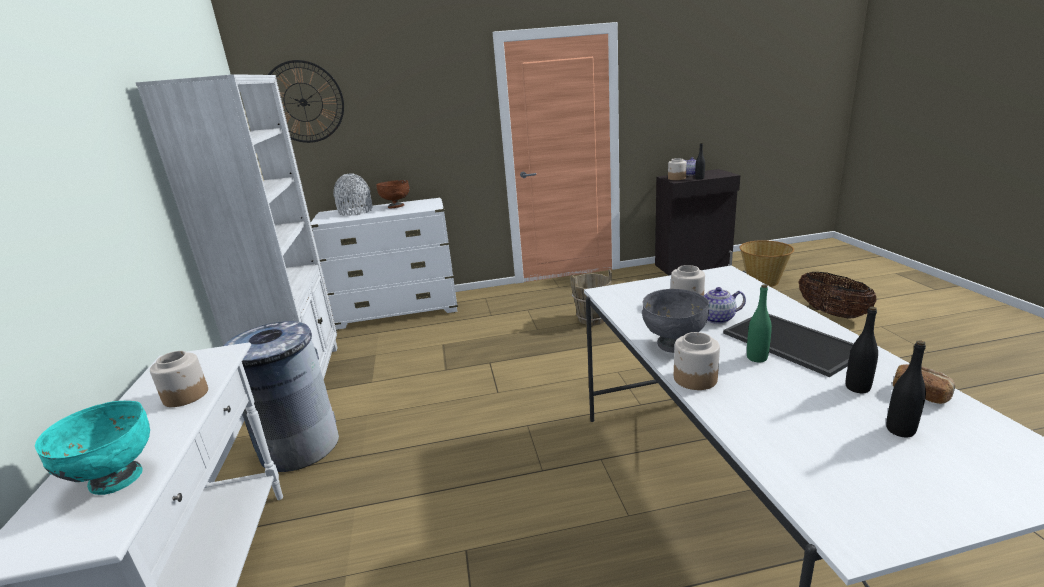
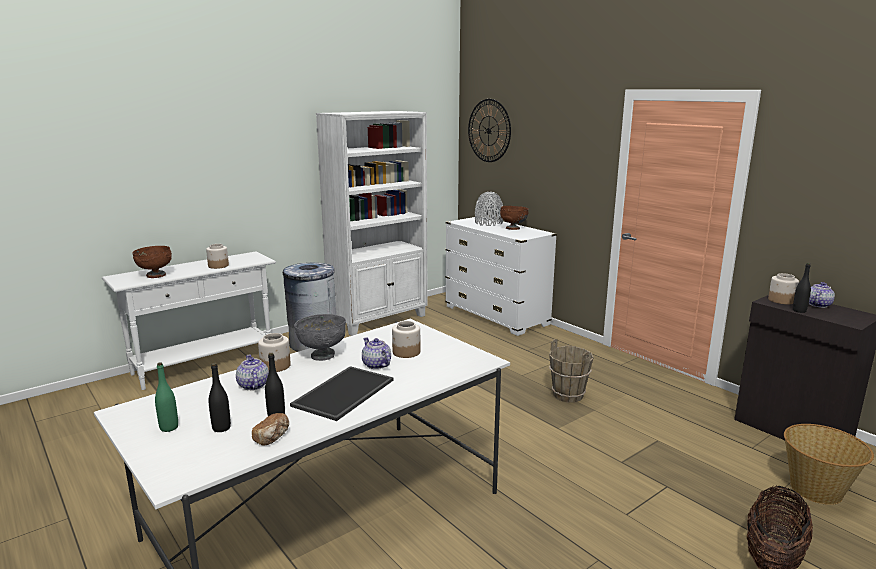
camera: 60 degrees right, 5 degrees down
(115, 480) = (155, 275): turquoise bowl -> brown bowl
(756, 358) = (312, 382): green bottle -> green bottle (169, 427)
(759, 399) = (253, 385): none -> teapot

